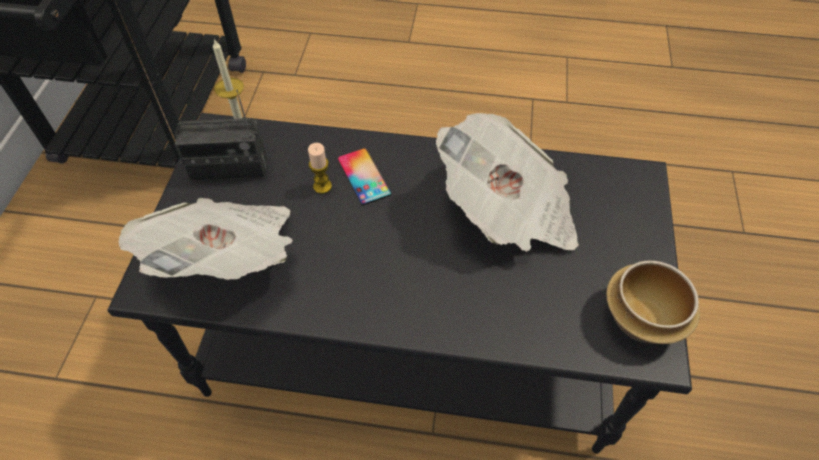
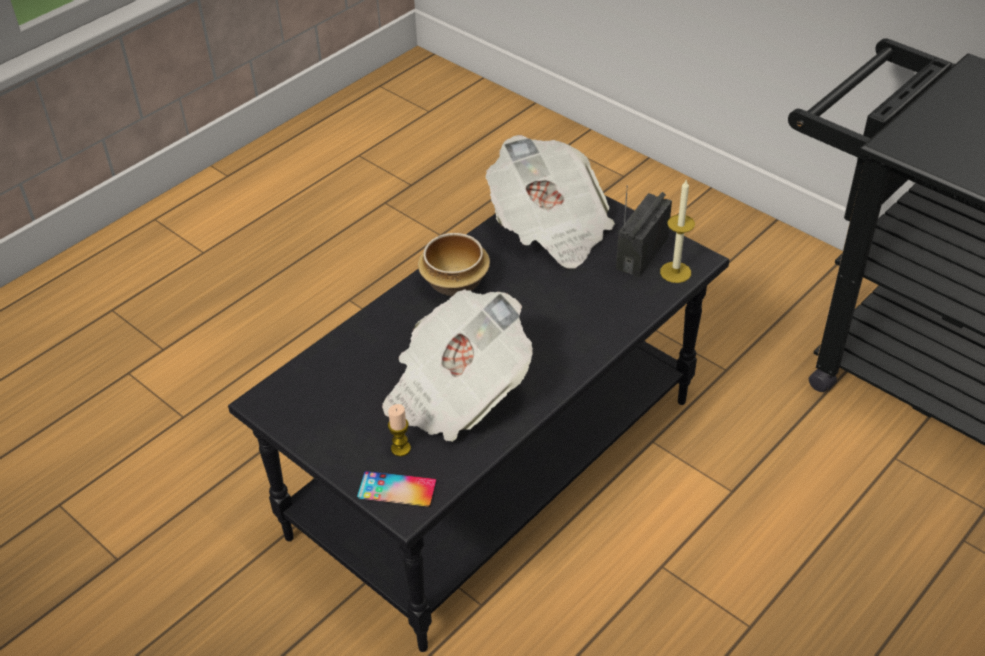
camera: 125 degrees right, 10 degrees down
(322, 186) = (578, 296): candle -> candle (400, 448)
(364, 176) = (569, 324): phone -> phone (397, 489)
(640, 317) = (296, 411): bowl -> bowl (456, 283)

